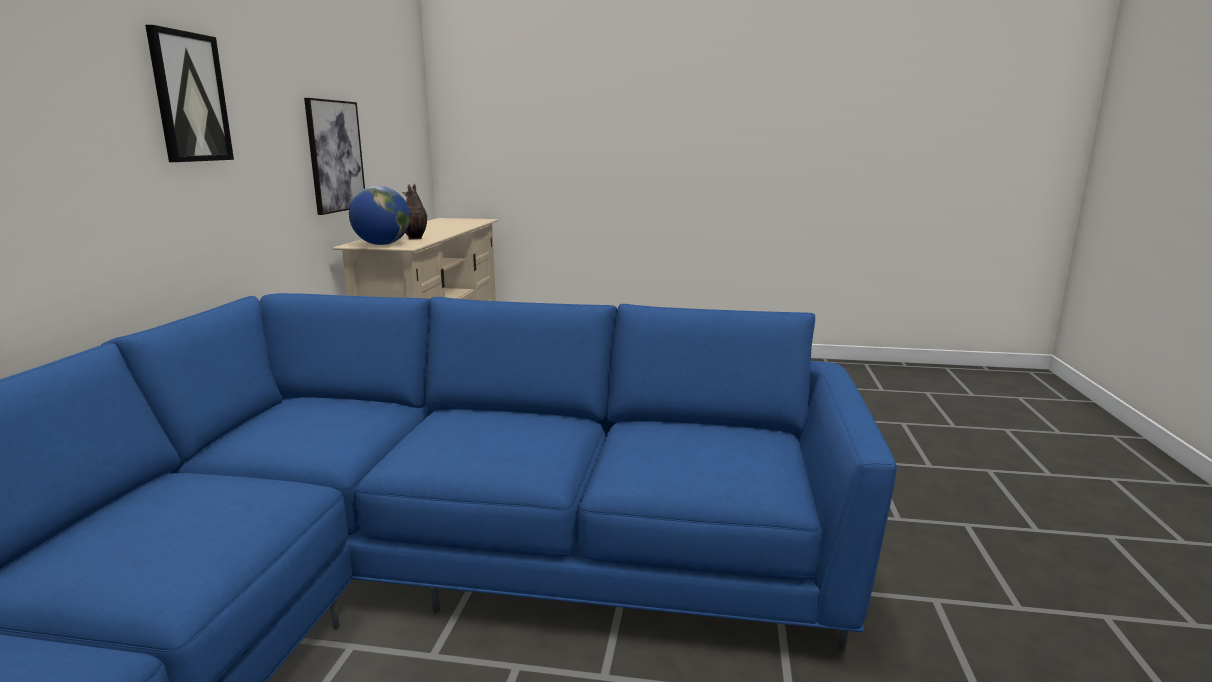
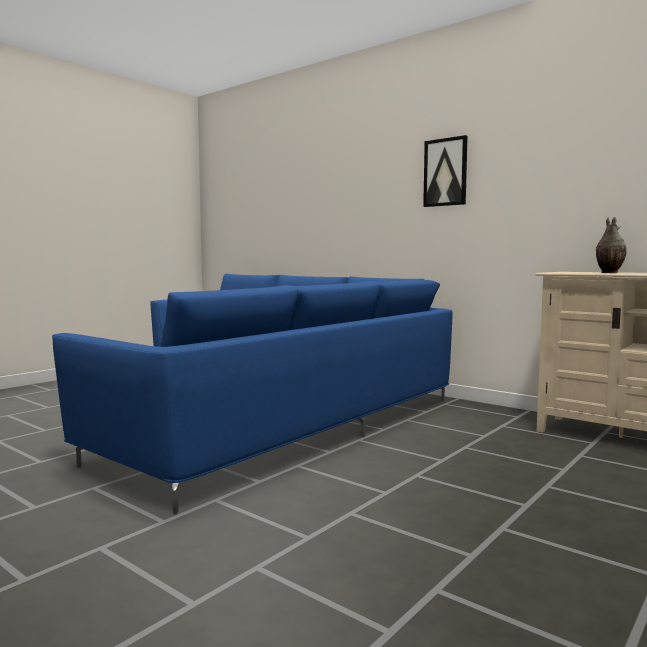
camera: 120 degrees right, 10 degrees down
(335, 156) = (594, 197): picture -> none
(382, 244) = (566, 272): globe -> none

